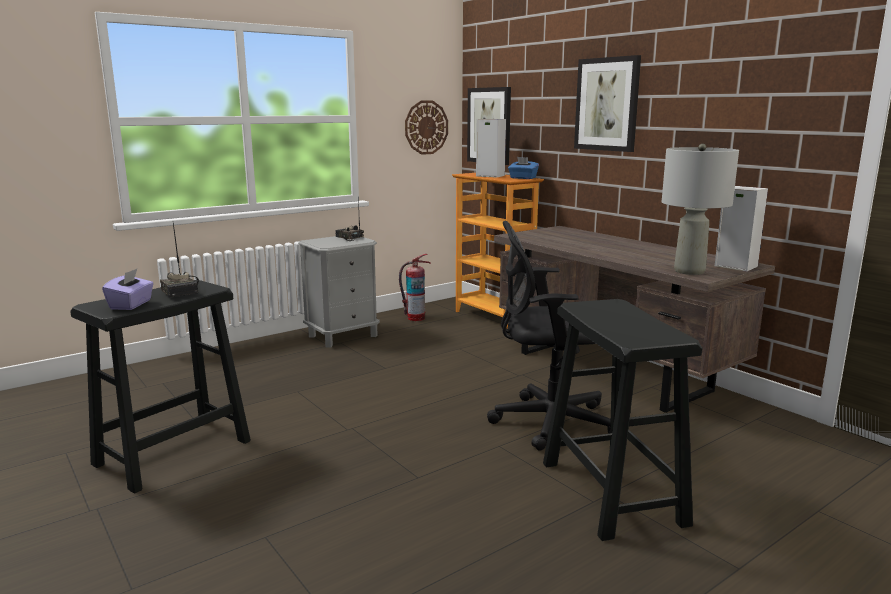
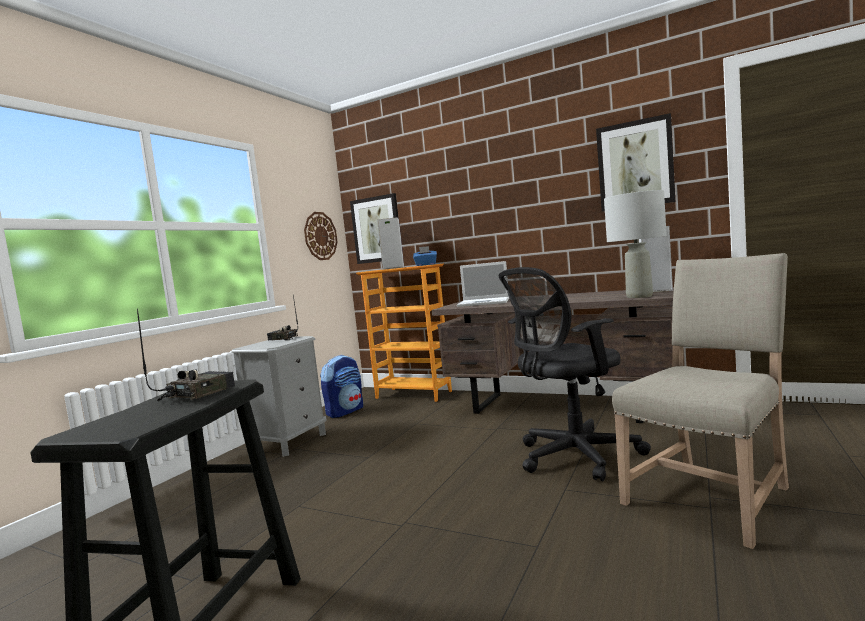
camera: 25 degrees left, 10 degrees down
(131, 305) = (144, 419): purple tissue box -> none
(182, 291) = (197, 393): radio -> radio turned 90 degrees counterclockwise
(415, 318) = (345, 411): fire extinguisher -> backpack
(557, 237) = (485, 302): none -> laptop
(607, 104) = (497, 191): picture -> picture (635, 164)
(612, 493) = (711, 495): black stool -> beige chair

